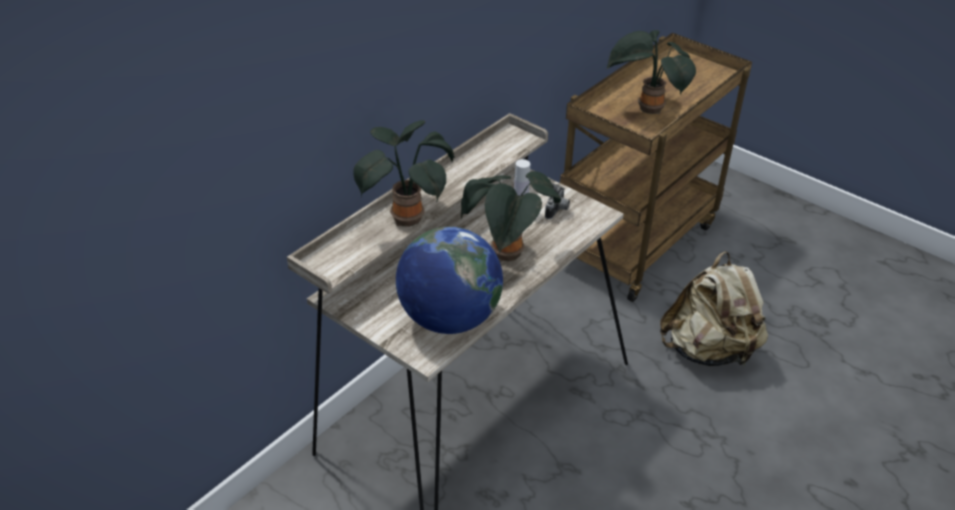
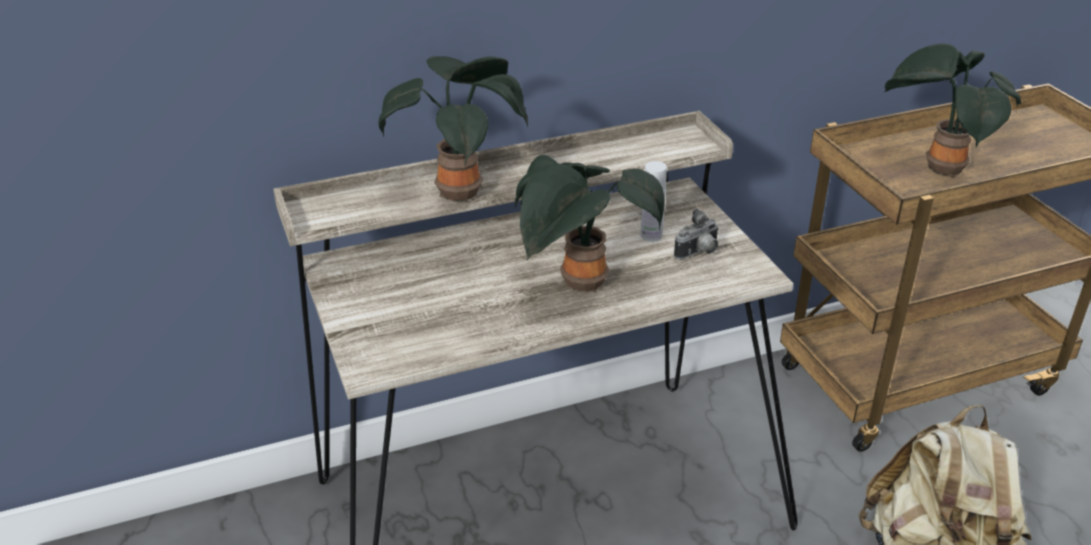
camera: 30 degrees right, 5 degrees down
(449, 319) = (437, 333): globe -> none

